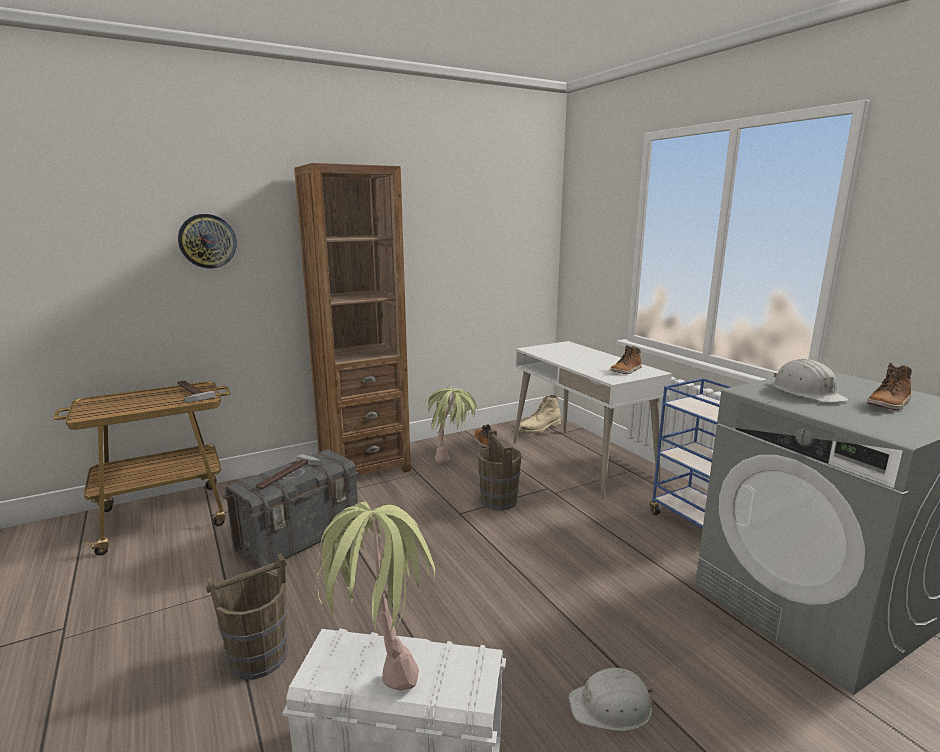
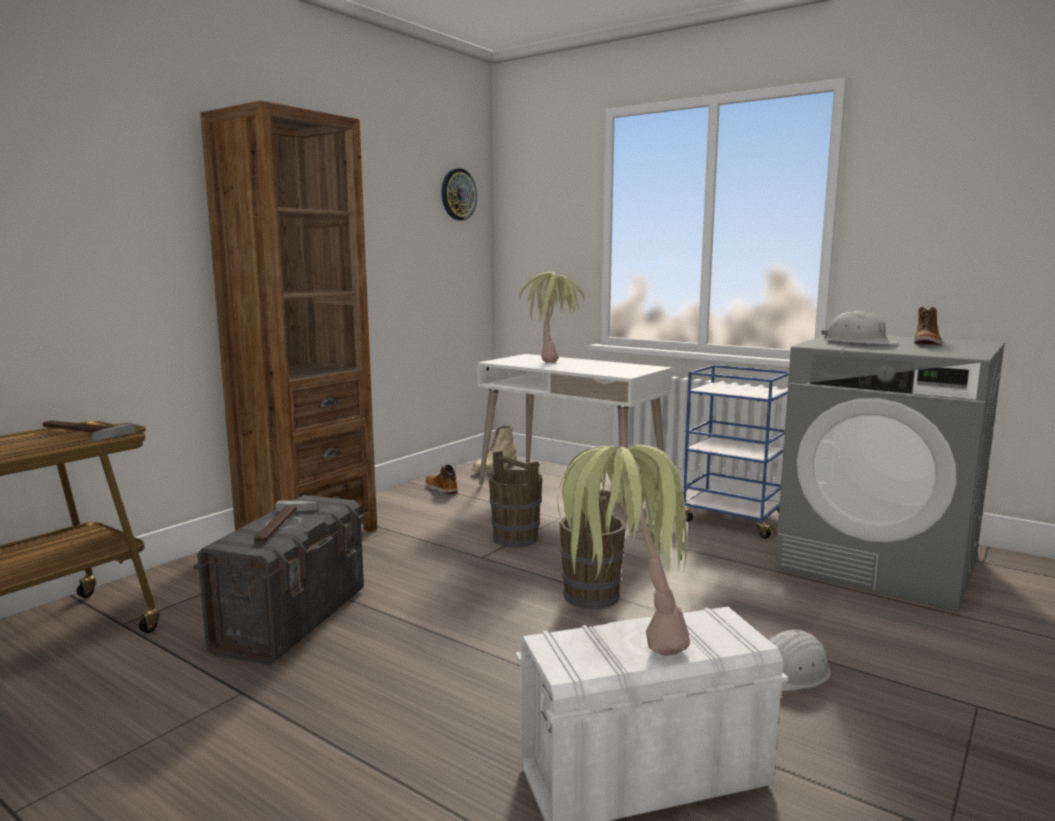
camera: 25 degrees left, 5 degrees down
(207, 241) = (78, 207): wall clock -> wall clock (458, 194)
(259, 657) = (366, 742): brown bucket -> brown bucket (591, 596)
(452, 457) = (417, 508): potted plant -> potted plant (552, 359)
(626, 371) = (627, 368): boot -> none

